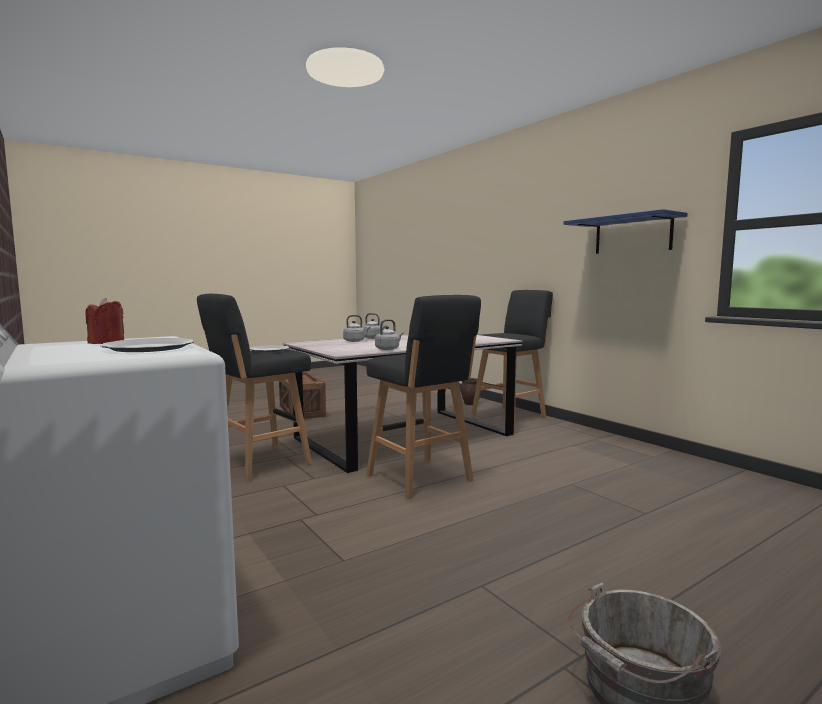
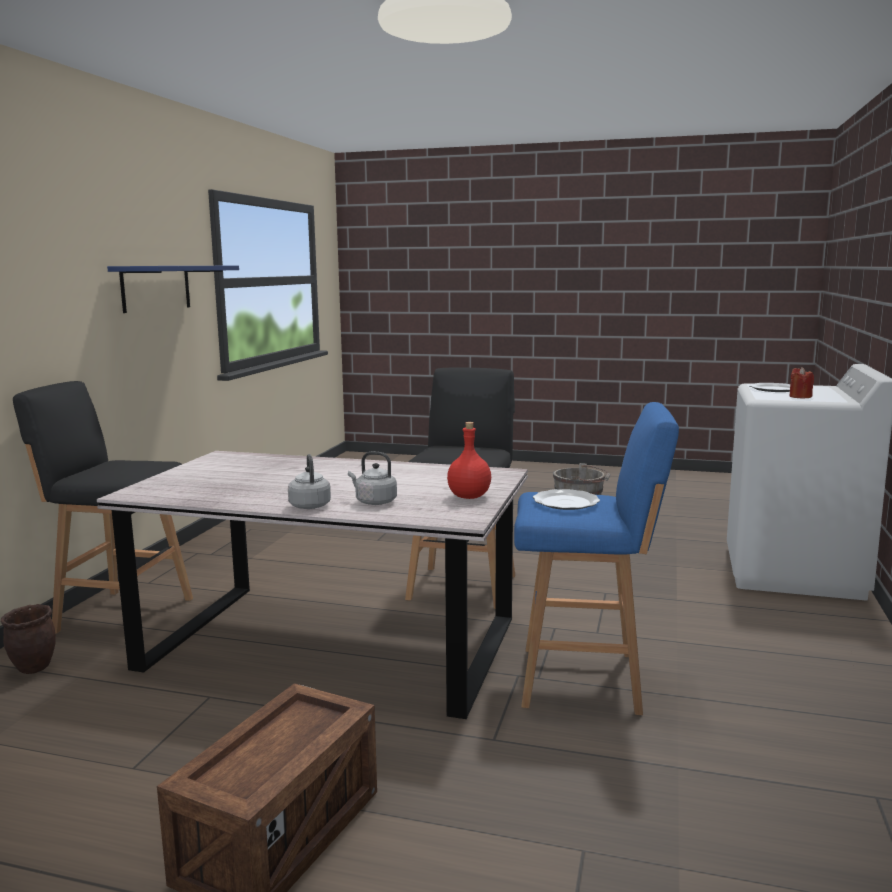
camera: 130 degrees left, 5 degrees up
(259, 463) = (586, 680): black stool -> blue stool
(322, 346) = (469, 497): none -> red bottle
(388, 349) = (425, 469): grey kettle -> none

